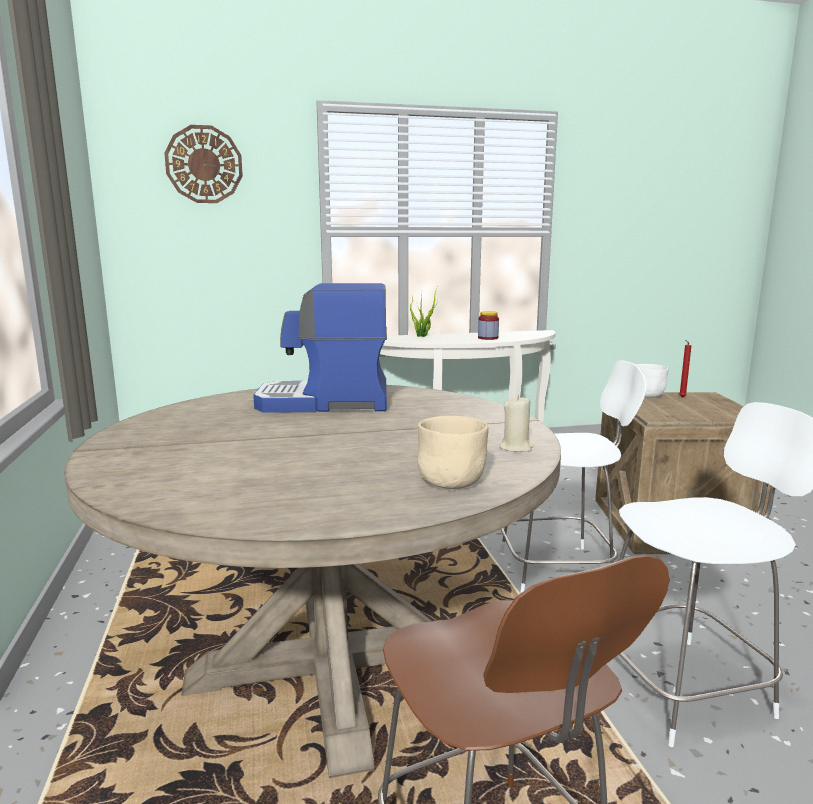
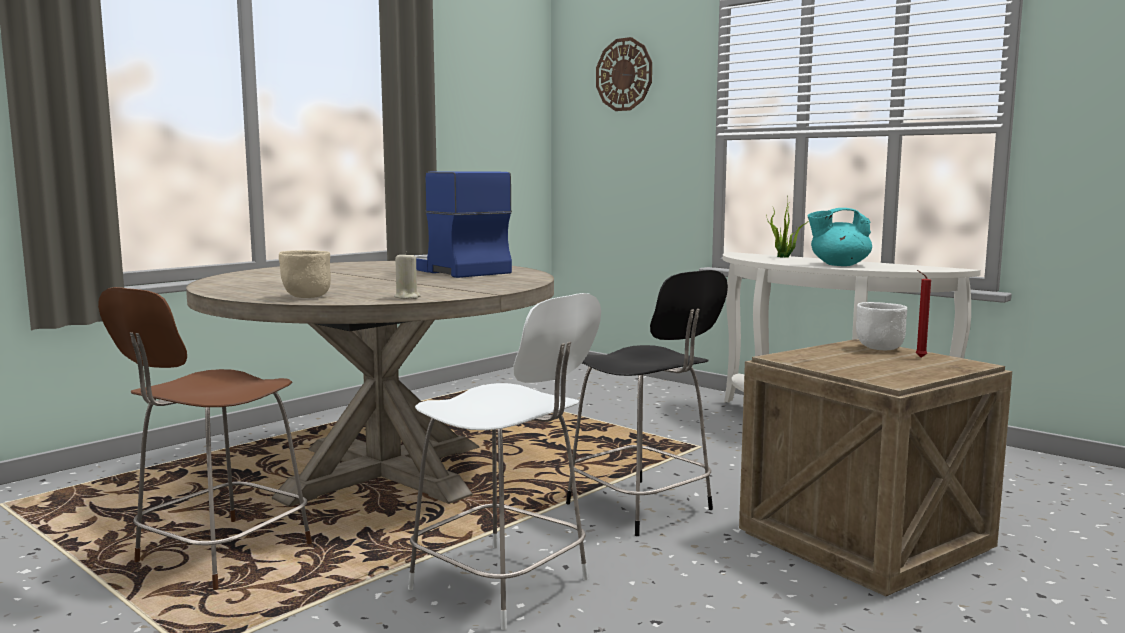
camera: 55 degrees right, 5 degrees down
(488, 338) = (838, 265): jar -> turquoise teapot
(559, 570) = (642, 508): white chair -> black chair

